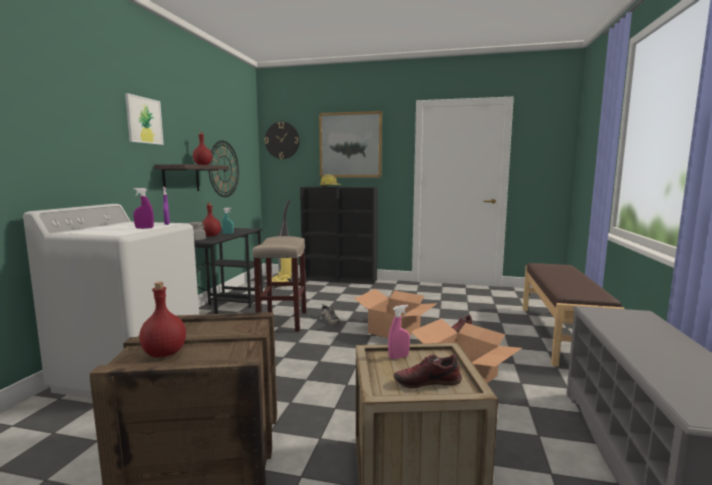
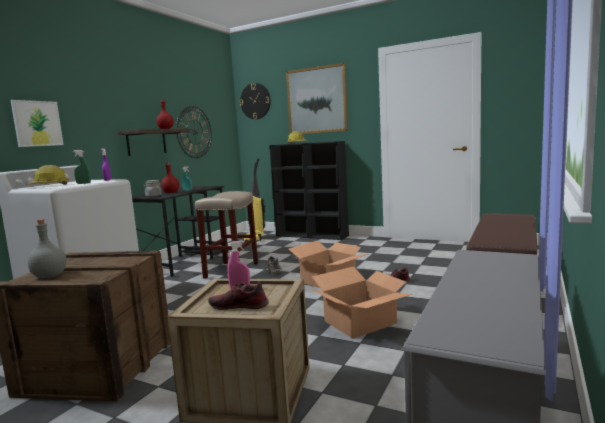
camera: 15 degrees right, 0 degrees up
(98, 230) = (49, 185): none -> hard hat
(144, 120) = (106, 93): picture -> picture (37, 123)
(144, 228) = (83, 183): purple spray bottle -> green spray bottle
(164, 354) = (49, 276): red bottle -> grey bottle

